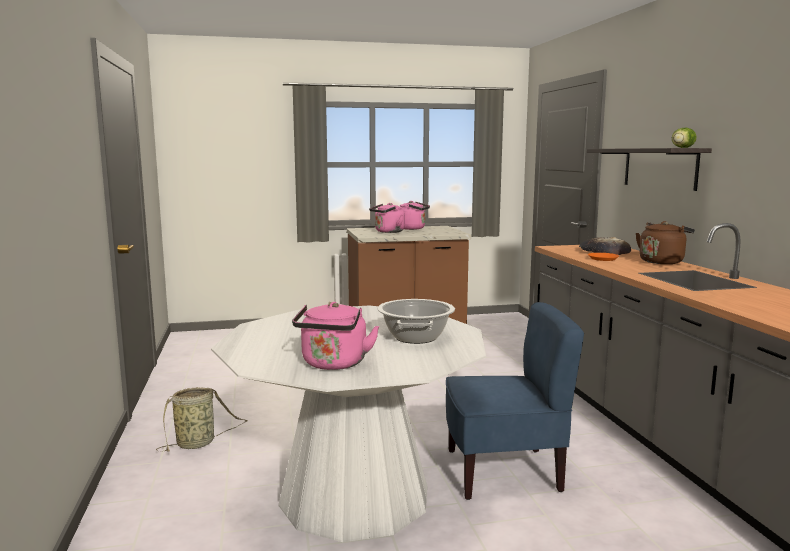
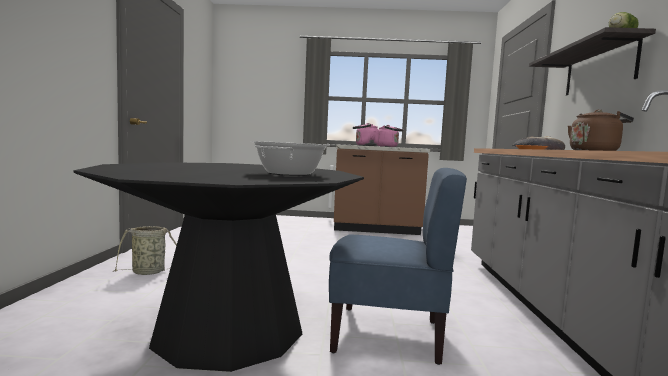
camera: 15 degrees right, 5 degrees down
(333, 364) = (171, 174): pink kettle -> none
(354, 495) = (229, 329): white dining table -> black dining table

